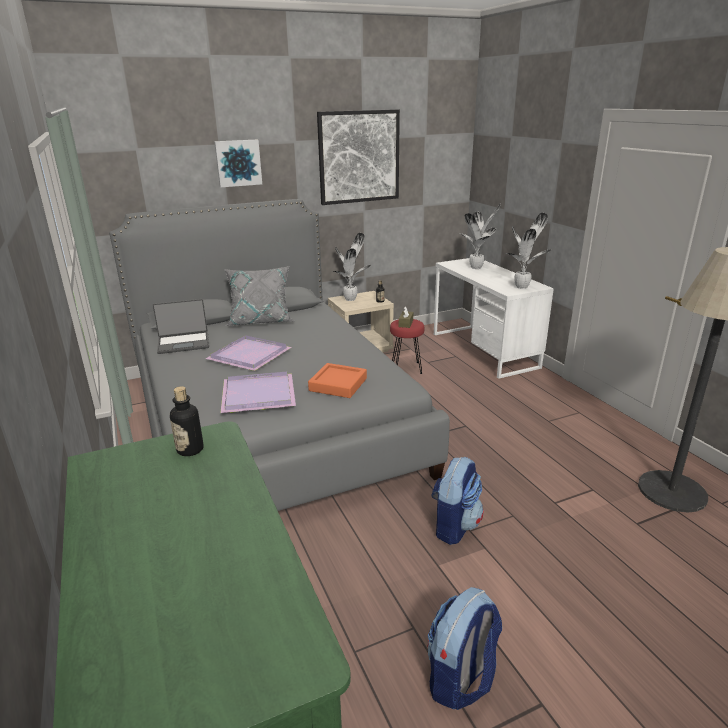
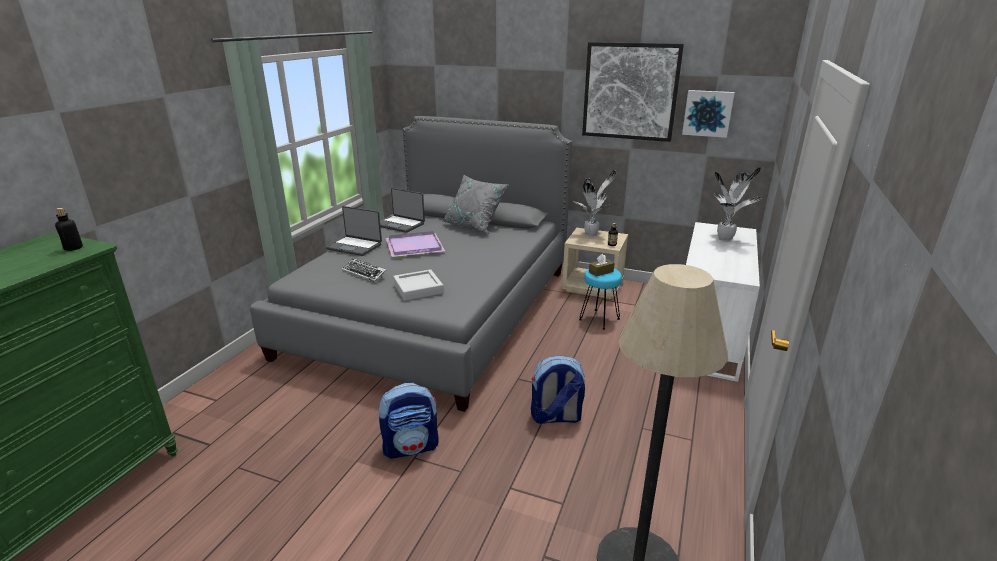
camera: 45 degrees right, 0 degrees up
(186, 378) = (355, 246): none -> laptop
(238, 163) = (509, 85): picture -> picture (707, 113)
(260, 394) = (364, 273): purple tray -> keyboard
(338, 384) = (418, 289): orange tray -> grey tray
(406, 368) = (599, 319): red stool -> turquoise stool
(461, 679) = (247, 528): backpack -> backpack (556, 417)
(522, 287) = (725, 272): potted plant -> none

